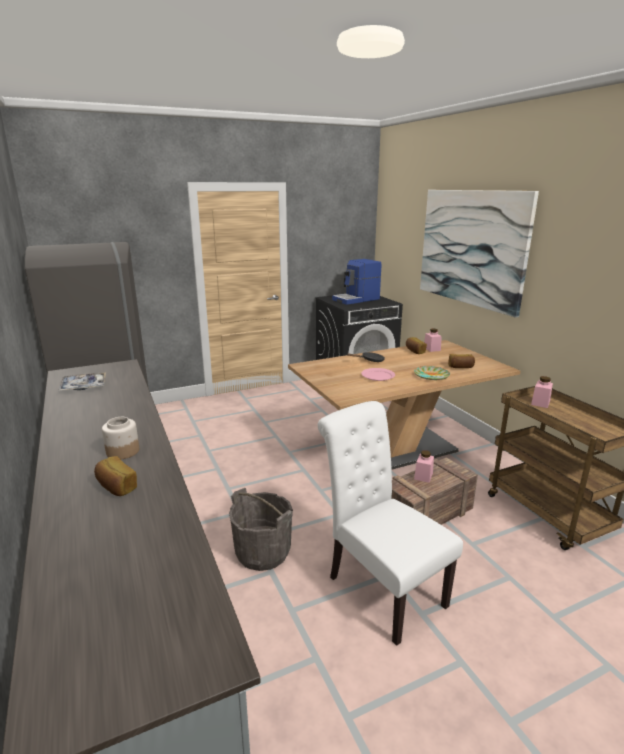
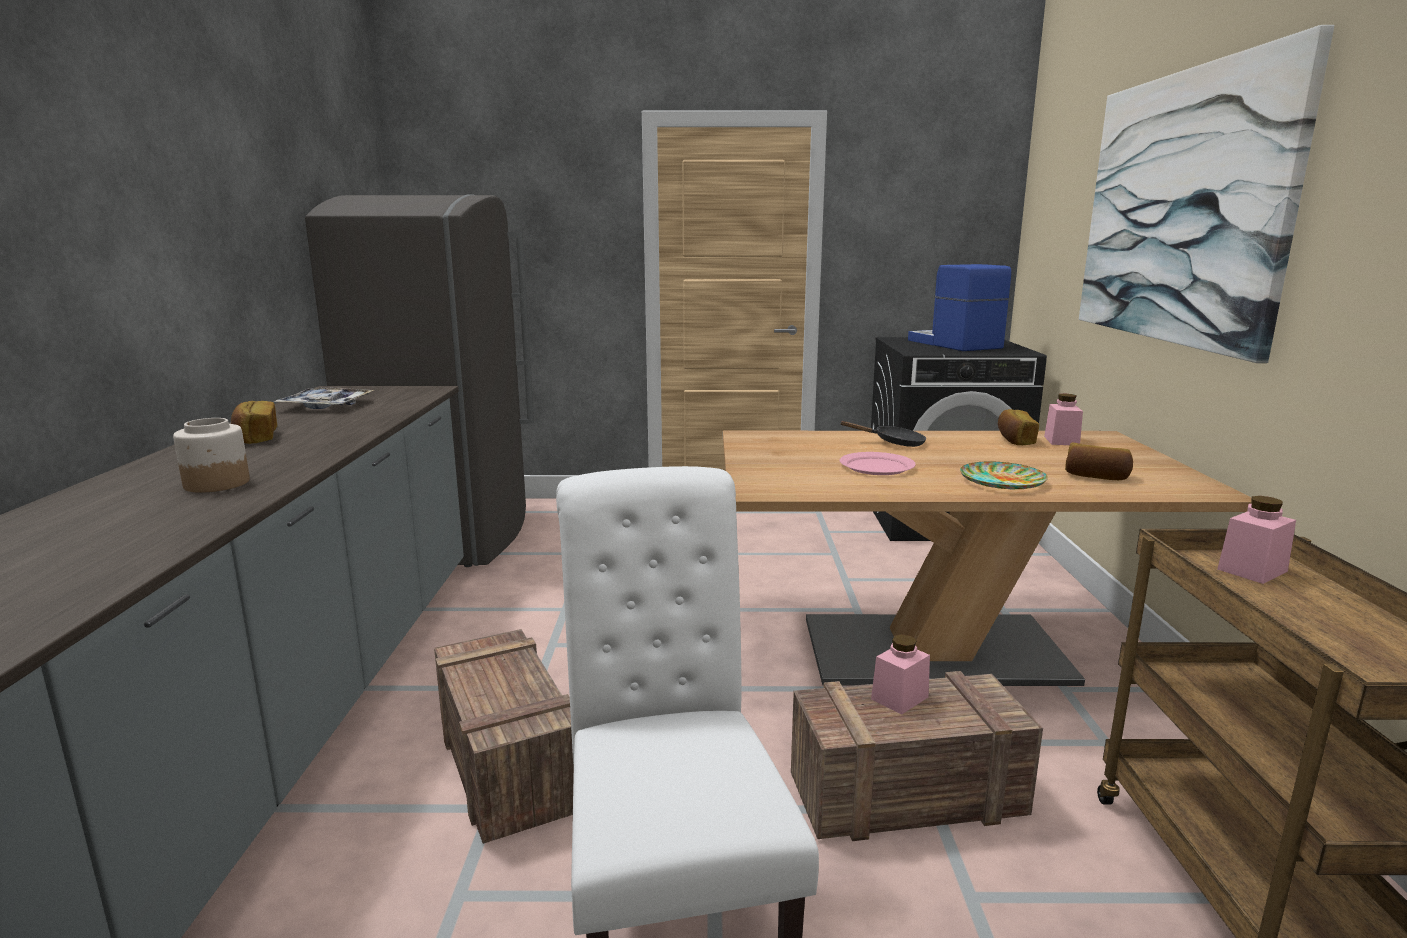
camera: 25 degrees right, 5 degrees down
(116, 487) = (115, 524): bread -> bread (256, 437)
(263, 552) = (509, 768): grey bucket -> crate
(357, 299) = (953, 344): coffee machine -> coffee machine turned 75 degrees clockwise

